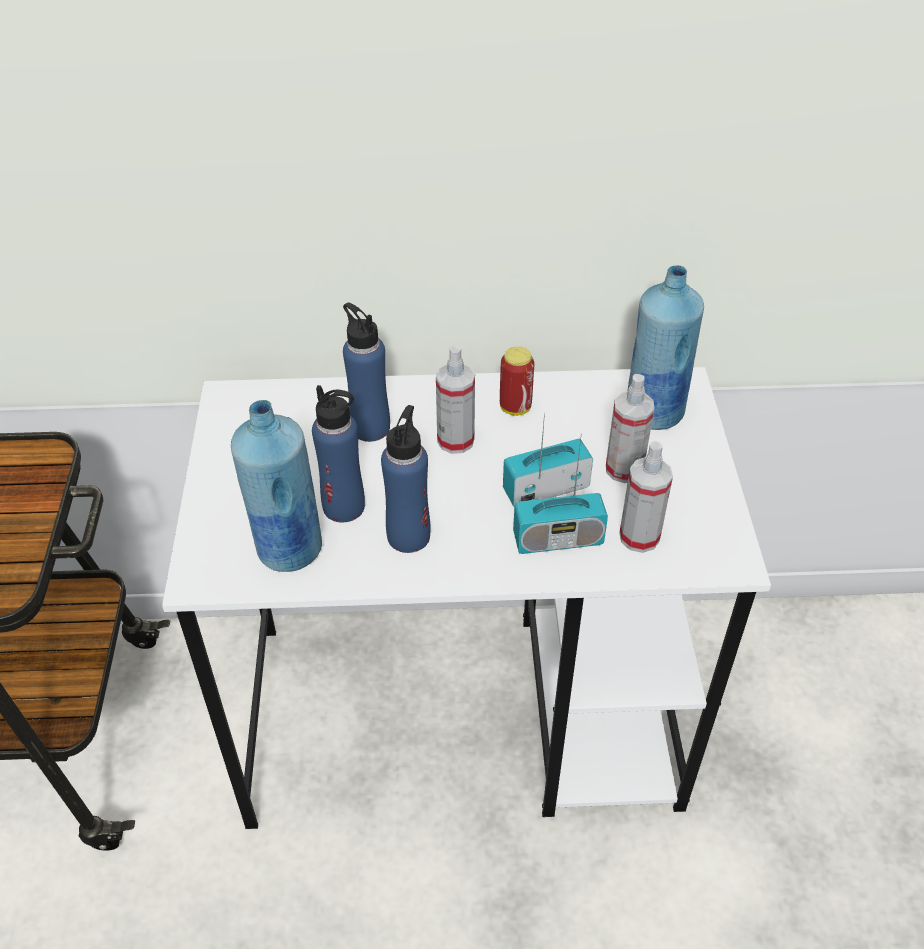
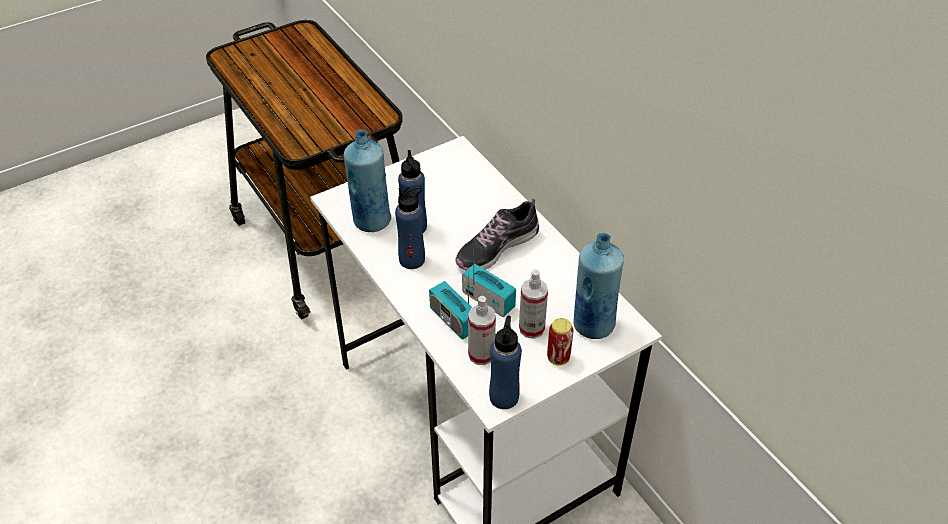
camera: 60 degrees right, 0 degrees up
(370, 427) = (479, 210): blue bottle -> blue bottle (504, 397)
(455, 440) = (496, 248): spray bottle -> shoe
(515, 408) = (544, 261): can -> can (558, 358)

